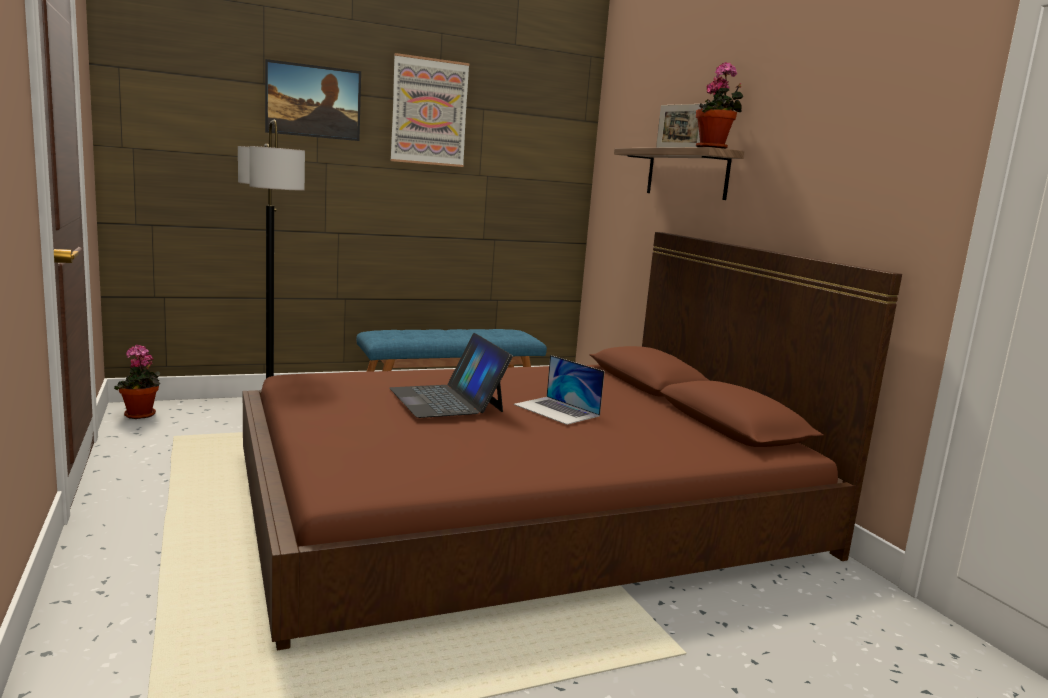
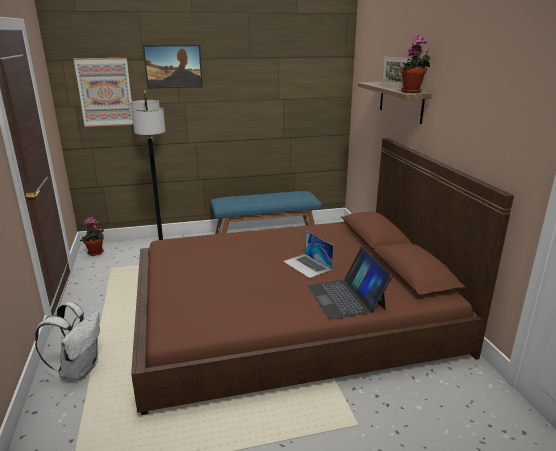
camera: 10 degrees right, 10 degrees up
(134, 583) = (79, 369): none -> white backpack
(429, 112) = (244, 64): picture -> picture (105, 92)
(447, 400) = (244, 260): laptop -> laptop (346, 297)

